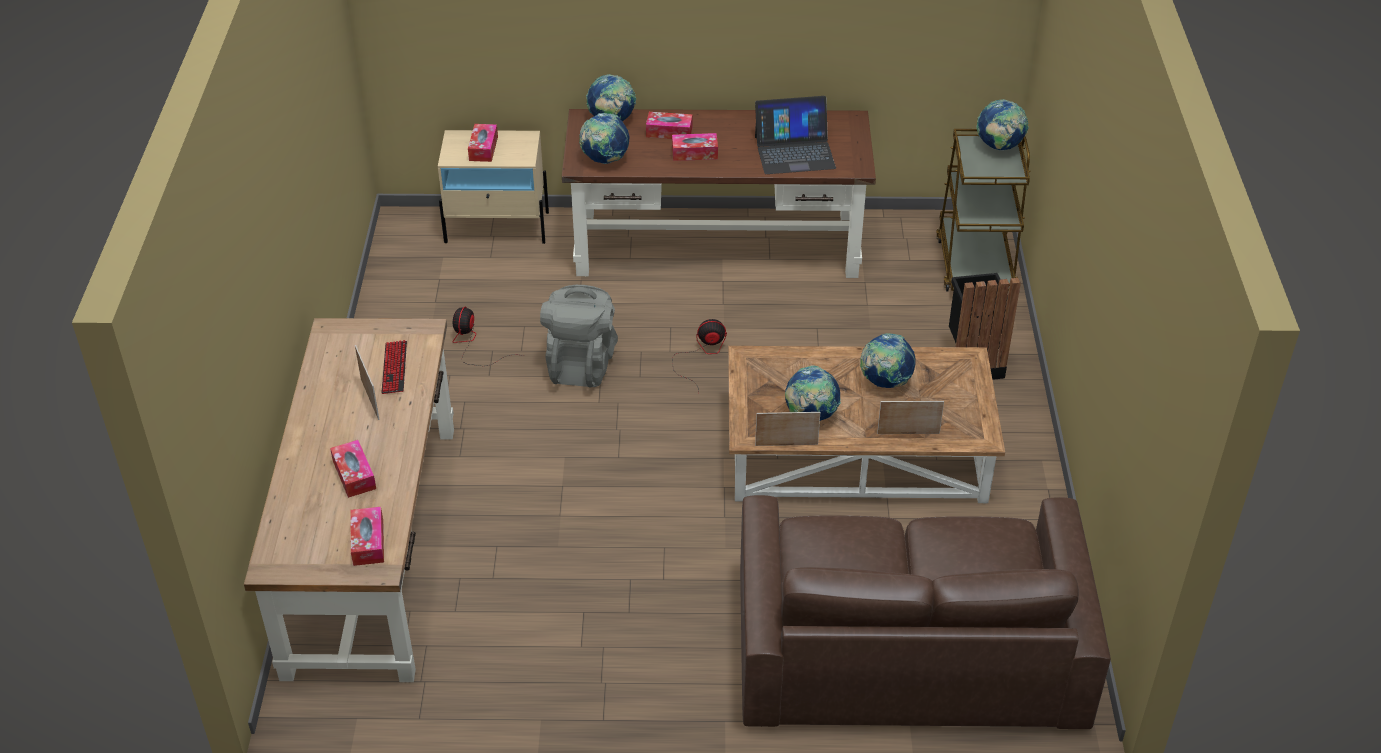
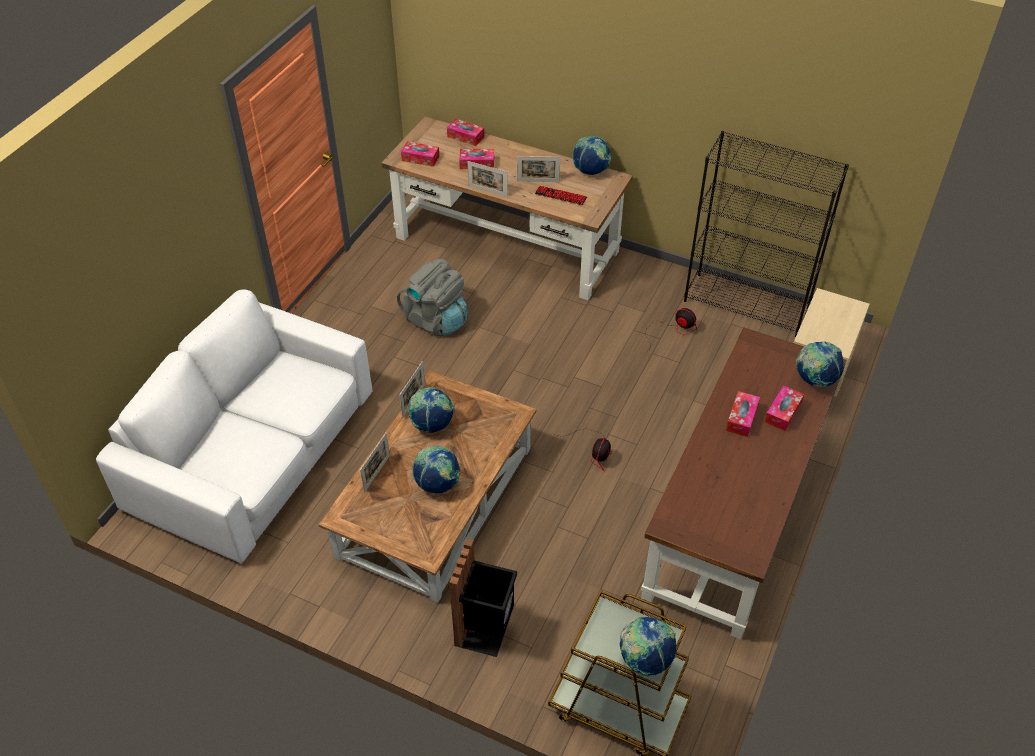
camera: 115 degrees right, 5 degrees up
(394, 296) = (747, 304): none -> black bookcase
(417, 441) = (487, 191): none -> picture frame
(483, 148) = (832, 318): tissue box -> tissue box (465, 137)
(581, 364) = (620, 380): grey backpack -> grey backpack (436, 320)
(605, 160) = (755, 358): globe -> globe (591, 171)
(794, 152) = (713, 489): laptop -> none
(907, 647) = (254, 451): brown sofa -> white sofa

